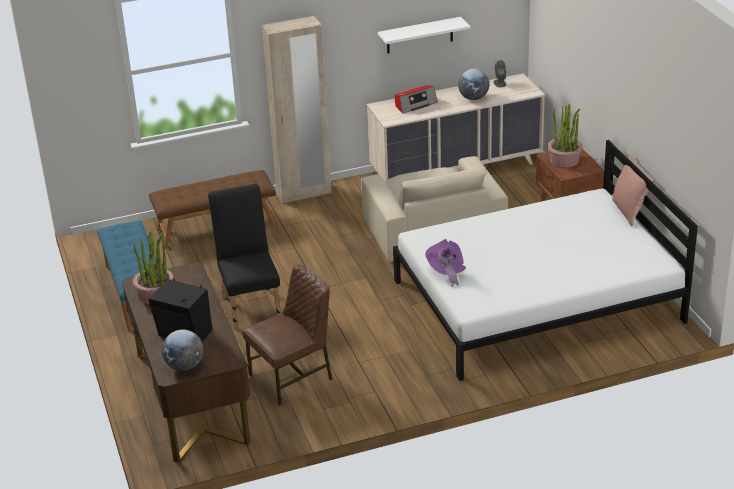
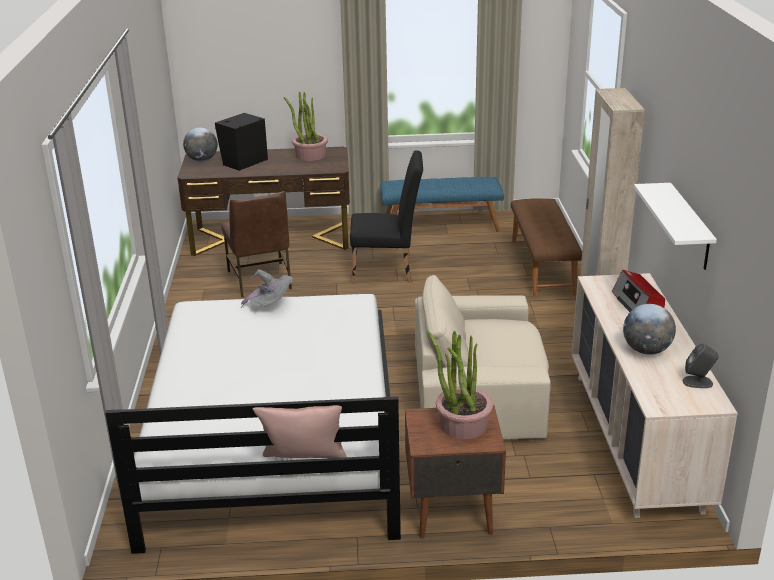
camera: 105 degrees right, 5 degrees down
(446, 272) = (271, 305): purple hat -> grey hat

